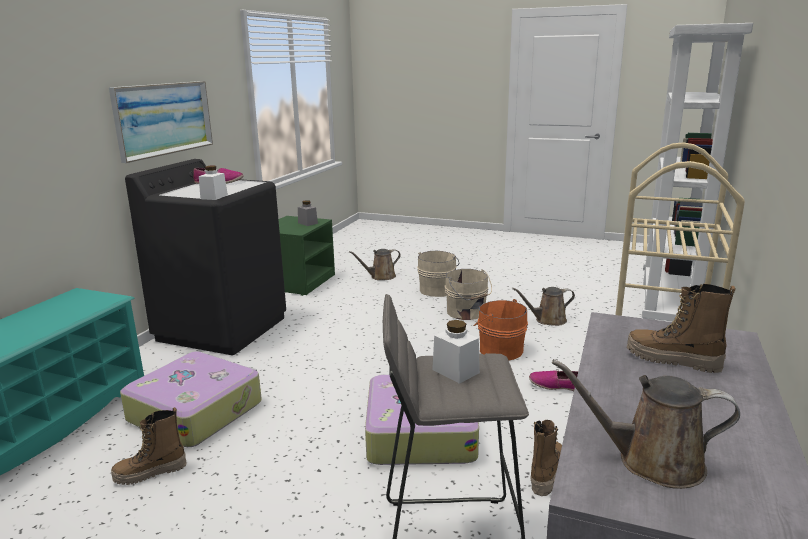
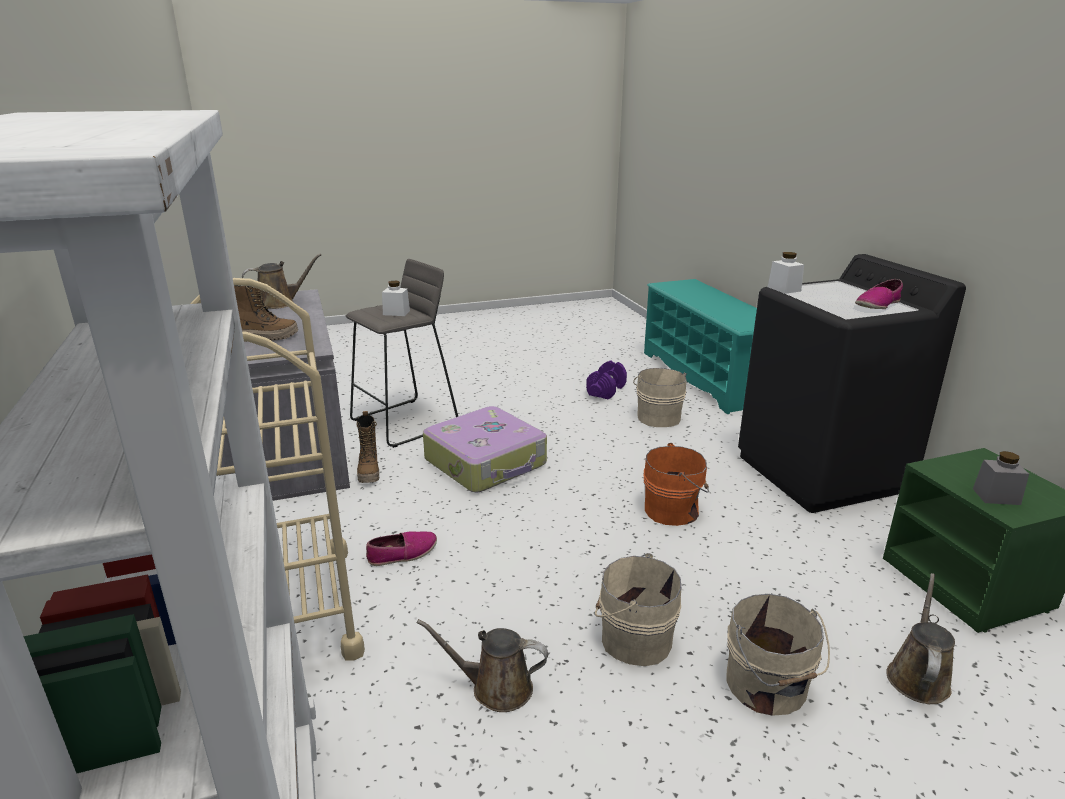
camera: 140 degrees right, 5 degrees up
(150, 473) = (606, 390): boot -> purple dumbbell
(164, 119) = (949, 211): picture -> none
(196, 411) = (658, 417): suitcase -> beige bucket
(499, 350) = (509, 579): orange bucket -> orange bucket (674, 510)
(547, 320) = (495, 688): brown watering can -> brown watering can turned 120 degrees counterclockwise

